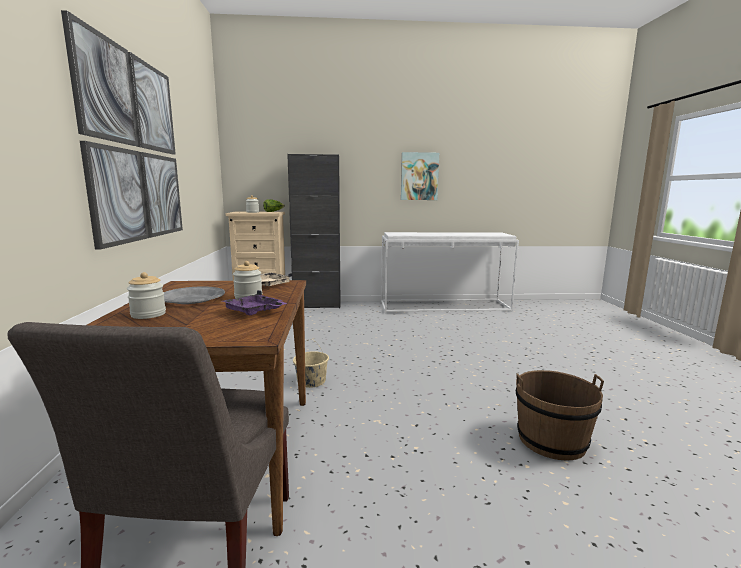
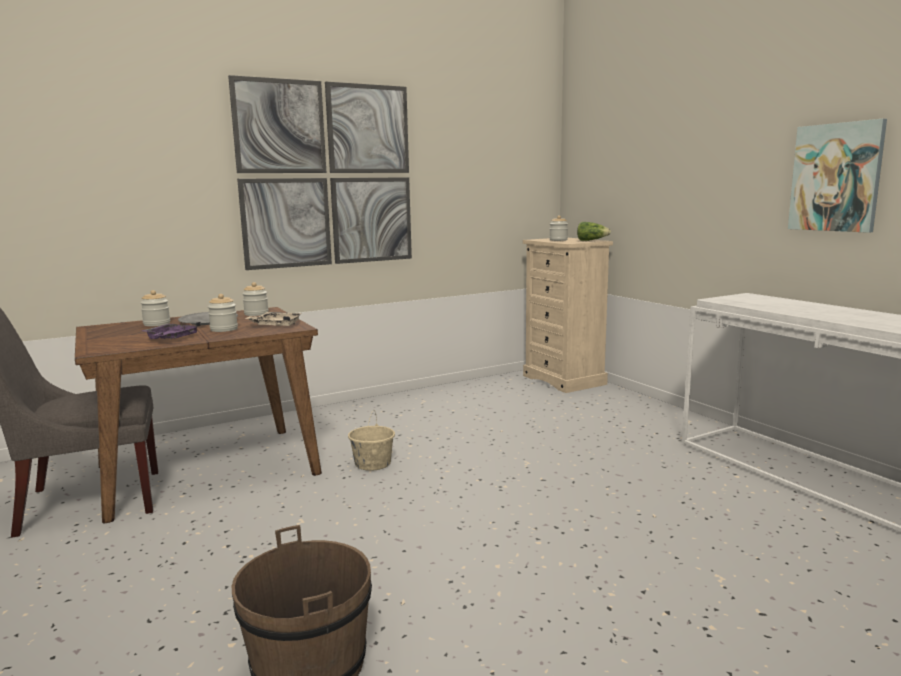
camera: 65 degrees right, 0 degrees up
(194, 286) = (256, 314): none -> jar
(317, 305) = (629, 400): black cabinet -> none

